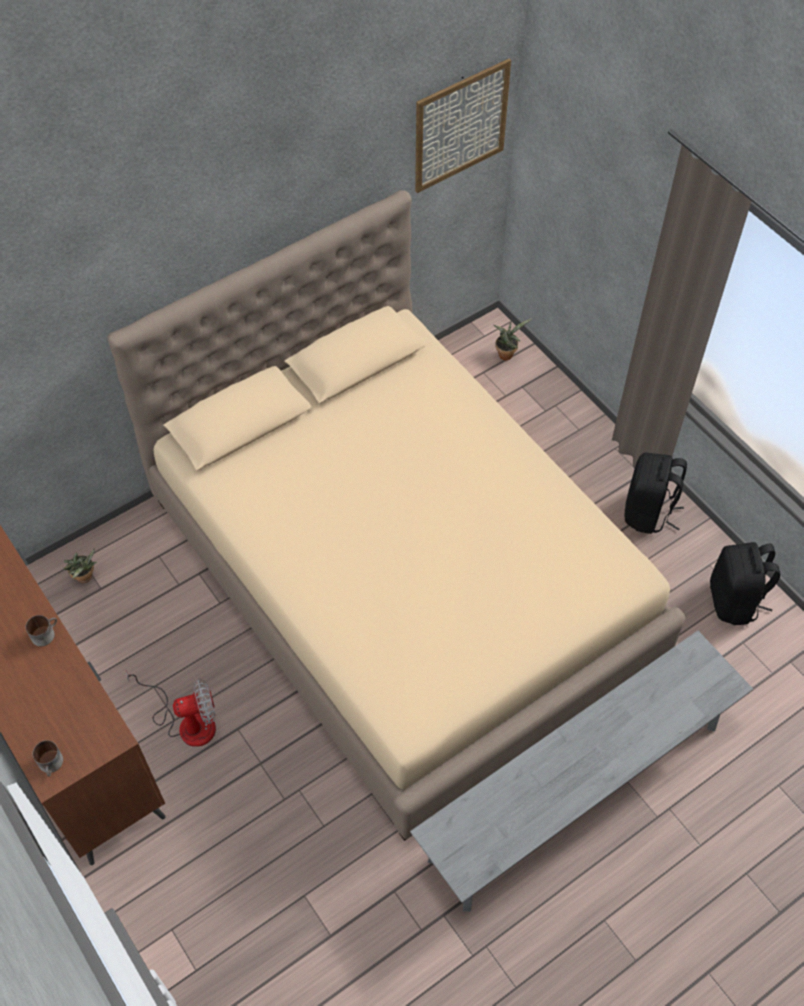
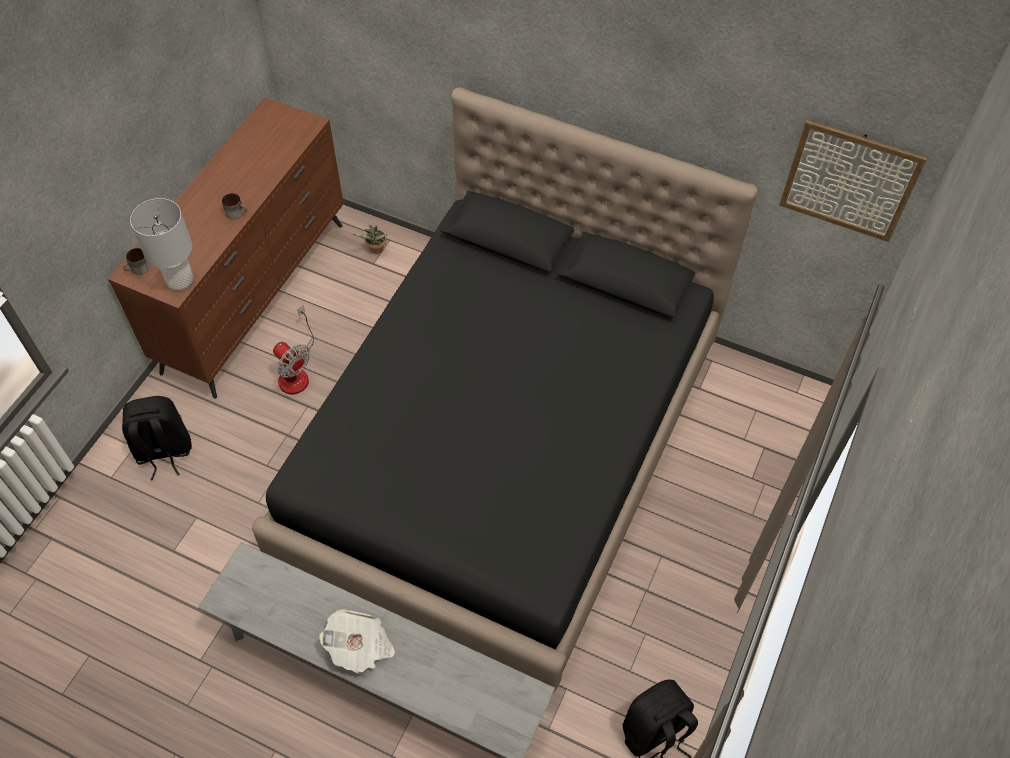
camera: 60 degrees right, 0 degrees up
(103, 726) = (181, 281): none -> grey table lamp
(401, 577) = (505, 448): beige bed -> black bed
(506, 353) = (791, 418): potted plant -> none
(583, 768) = (360, 647): none -> newspaper
(648, 512) = (702, 614): black backpack -> black backpack (163, 451)

